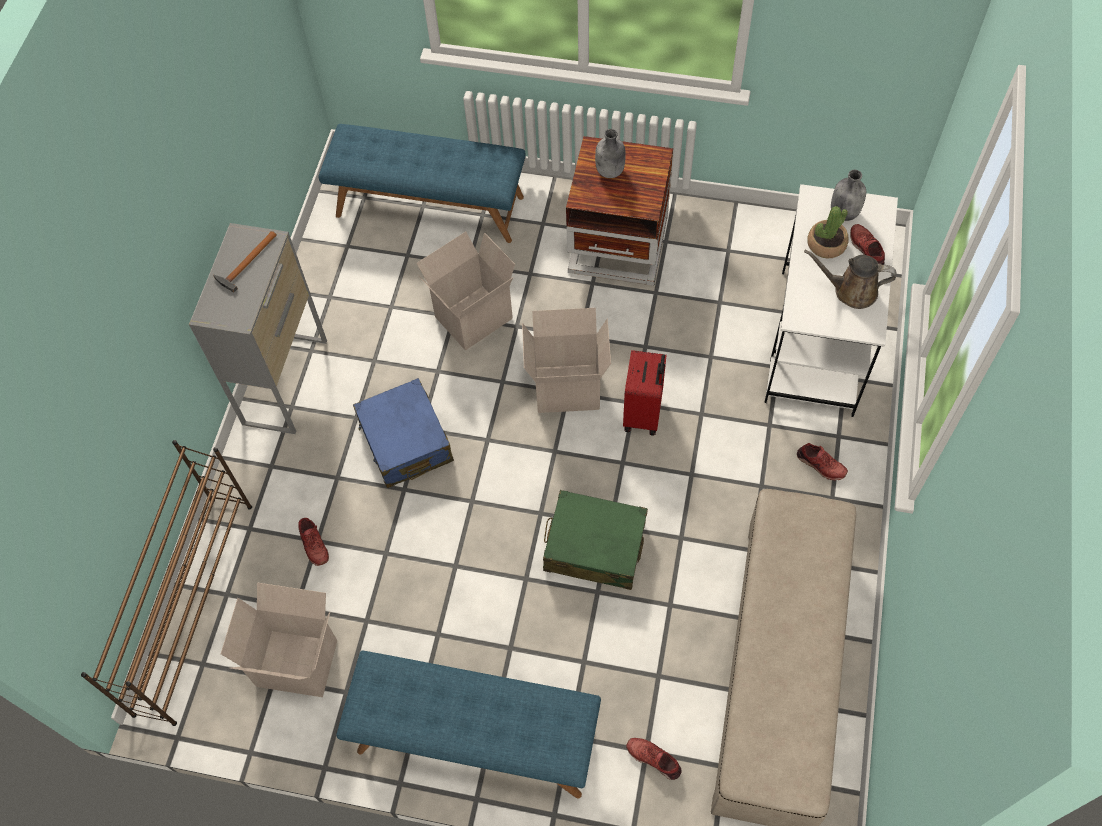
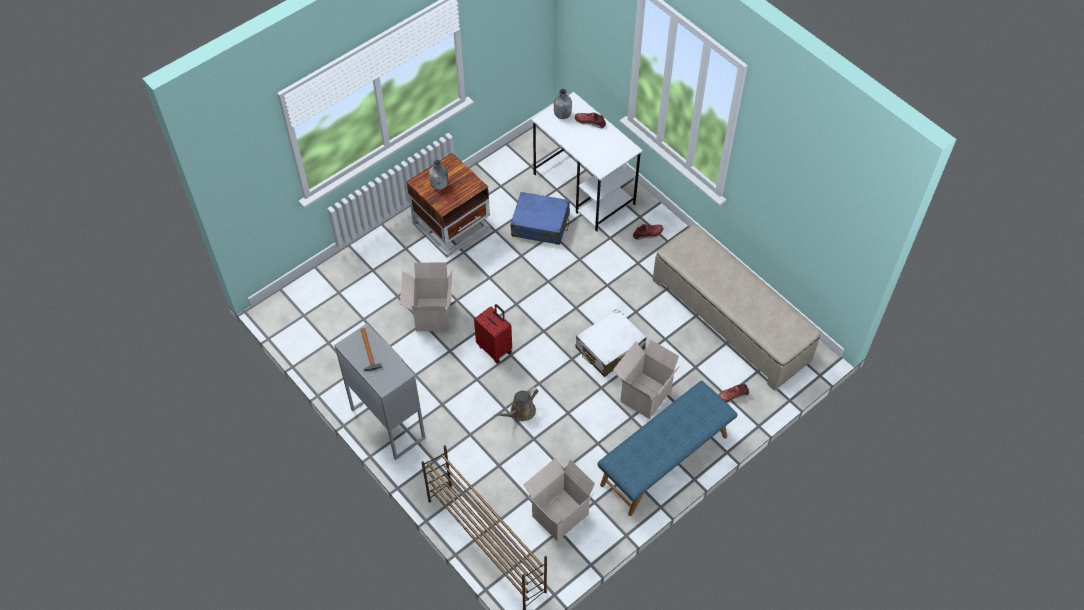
camera: 55 degrees left, 5 degrees down
(313, 544) = (499, 468): red shoe -> none
(405, 441) = (478, 391): blue suitcase -> blue suitcase (540, 225)
(430, 205) = (341, 289): blue bench -> none
(568, 386) = (513, 301): cardboard box -> cardboard box (644, 394)
(594, 547) = (609, 348): green suitcase -> white suitcase
(644, 414) = (558, 281): red suitcase -> red suitcase (495, 348)
(826, 244) = (572, 133): potted plant -> none
(851, 291) = (605, 142): brown watering can -> brown watering can (520, 412)

